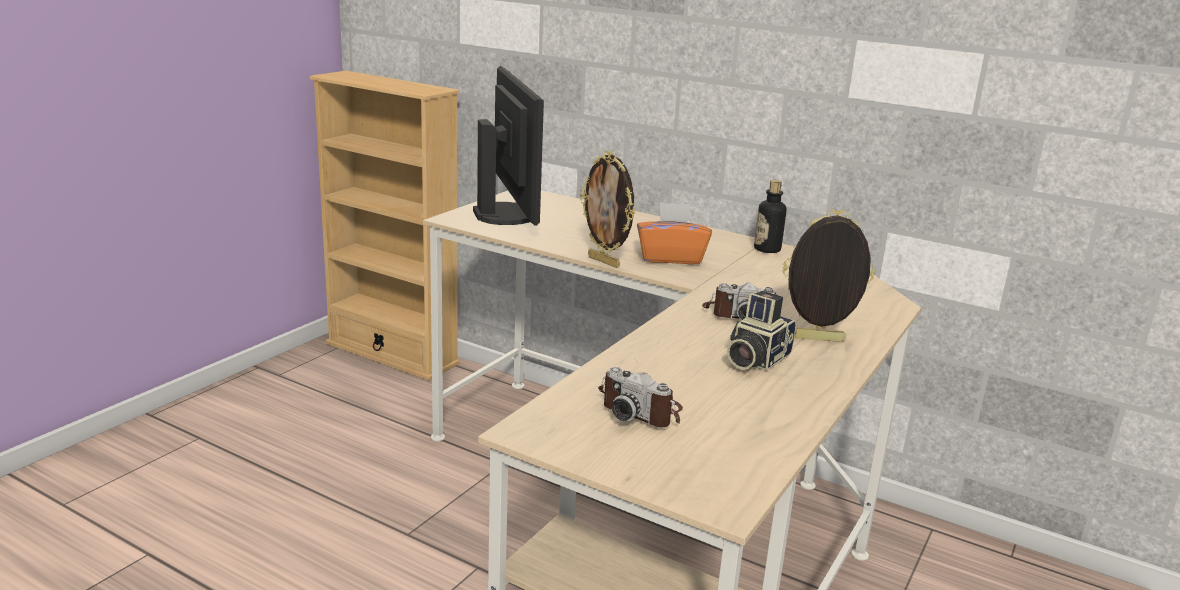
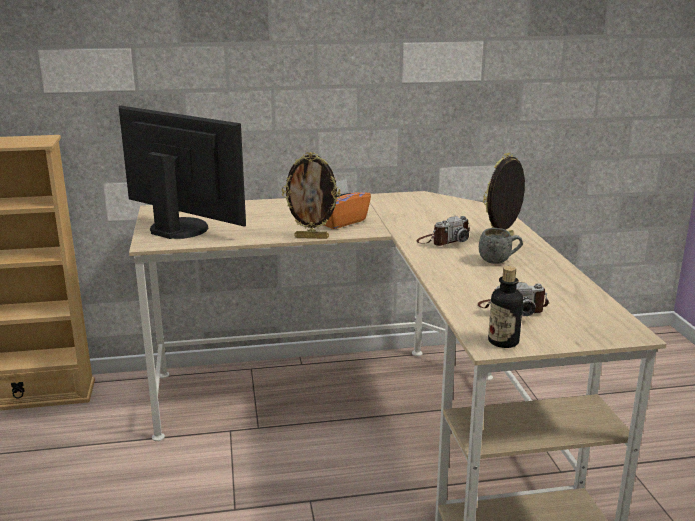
camera: 40 degrees left, 0 degrees up
(755, 359) = (499, 261): camera -> grey mug
(767, 249) = (377, 199): bottle -> bottle (503, 341)

